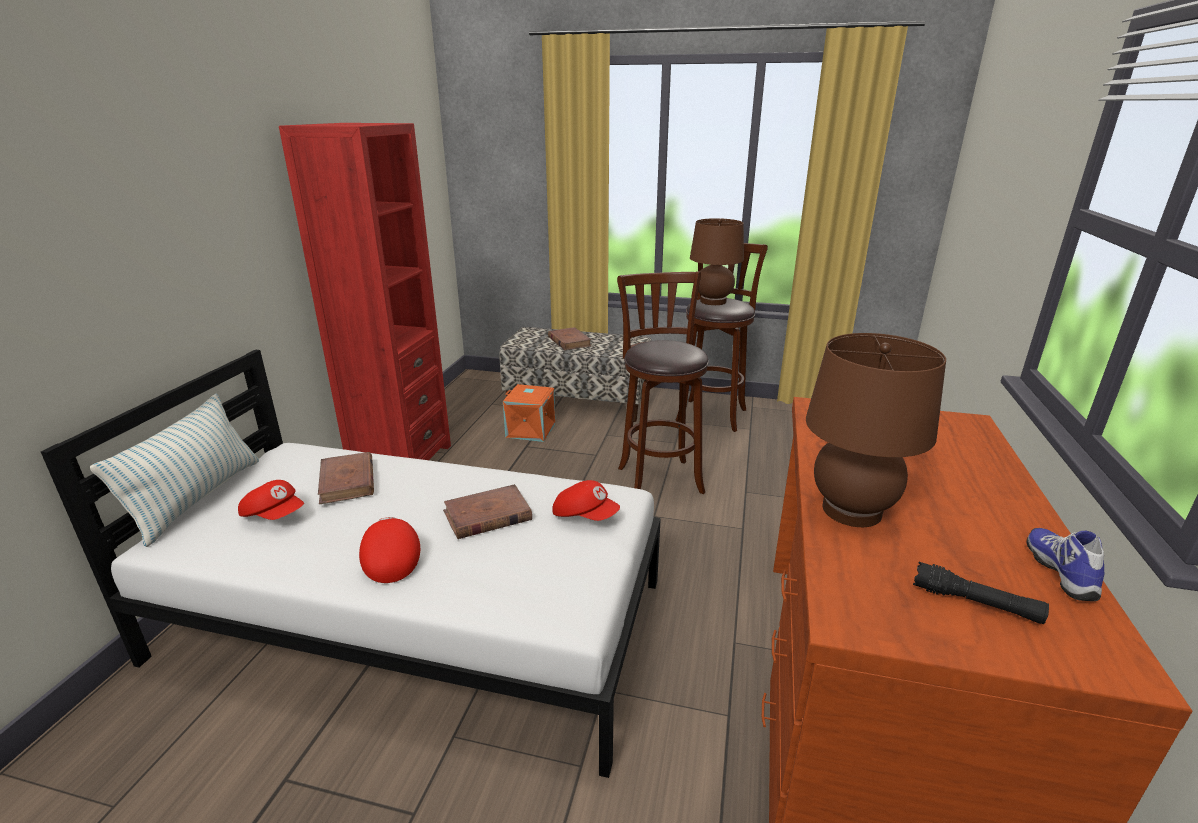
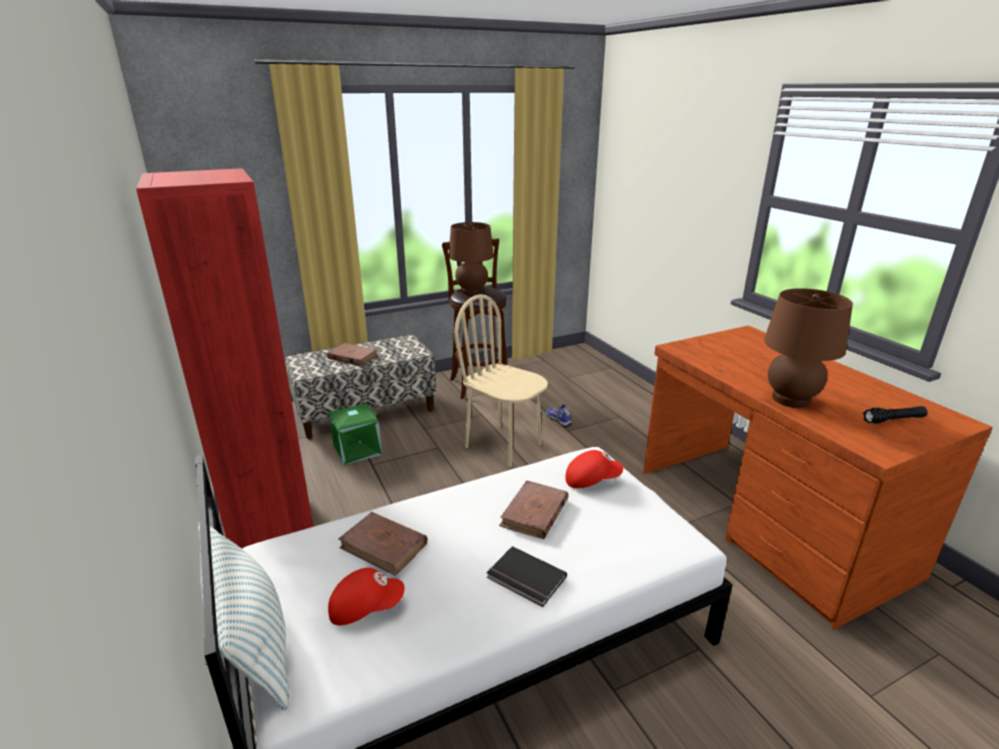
camera: 40 degrees left, 0 degrees up
(391, 559) = (525, 579): red cap -> black book
(531, 430) = (357, 449): orange storage box -> green storage box
(658, 477) = (504, 445): brown stool -> beige chair
(1062, 572) = (890, 392): shoe -> shoe (559, 420)

